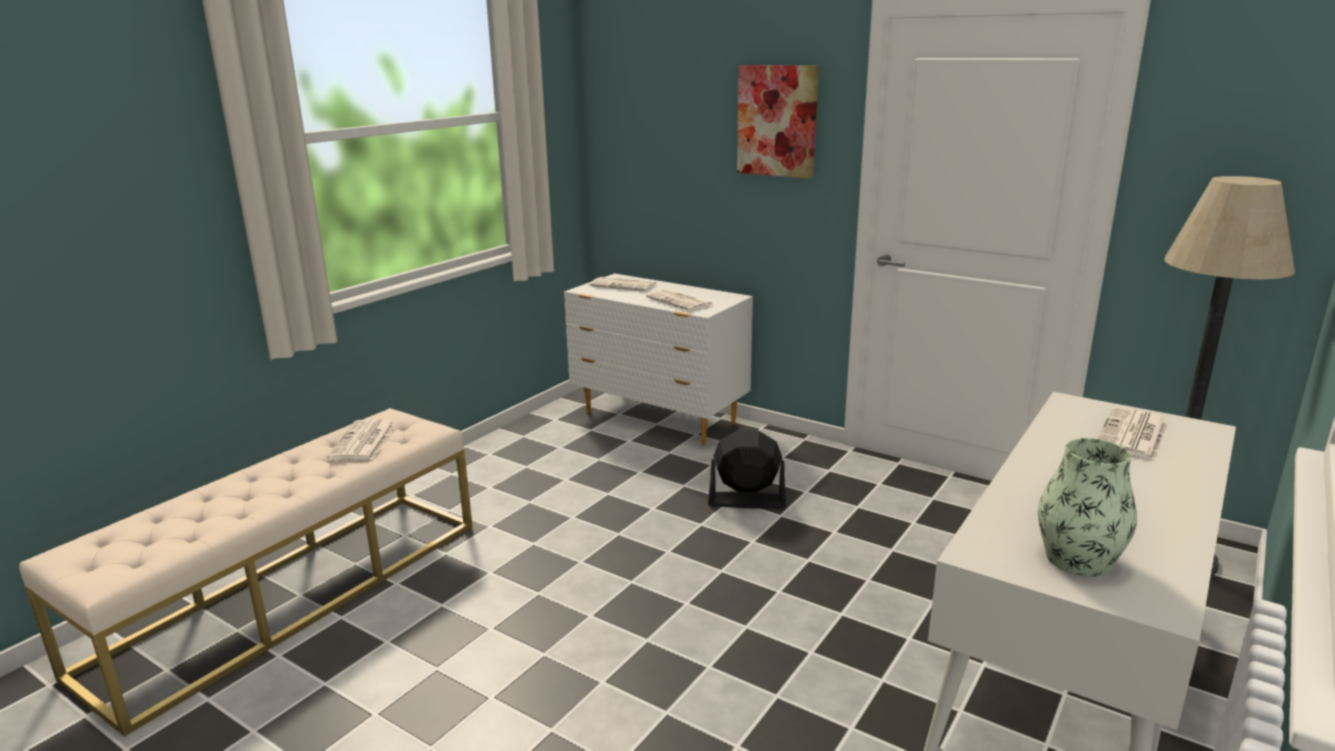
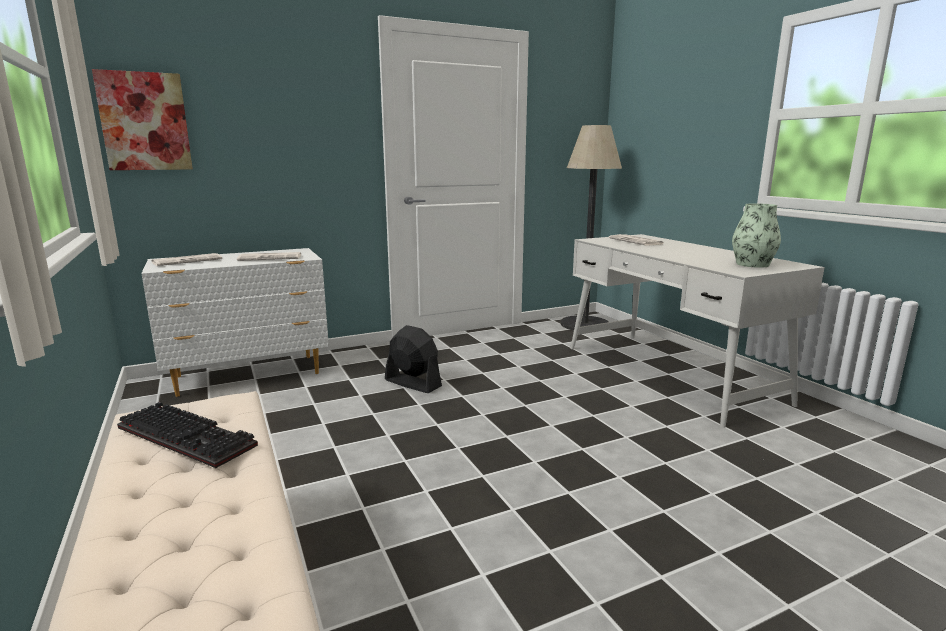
camera: 60 degrees left, 5 degrees down
(364, 442) = (190, 436): newspaper -> keyboard
(746, 501) = (412, 383): black fan -> black fan turned 90 degrees clockwise
(777, 121) = (312, 103): picture -> picture (145, 122)

